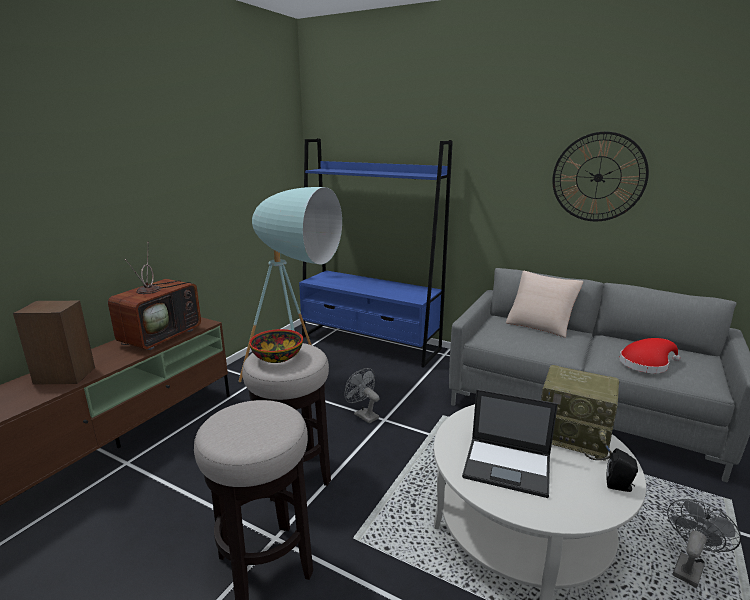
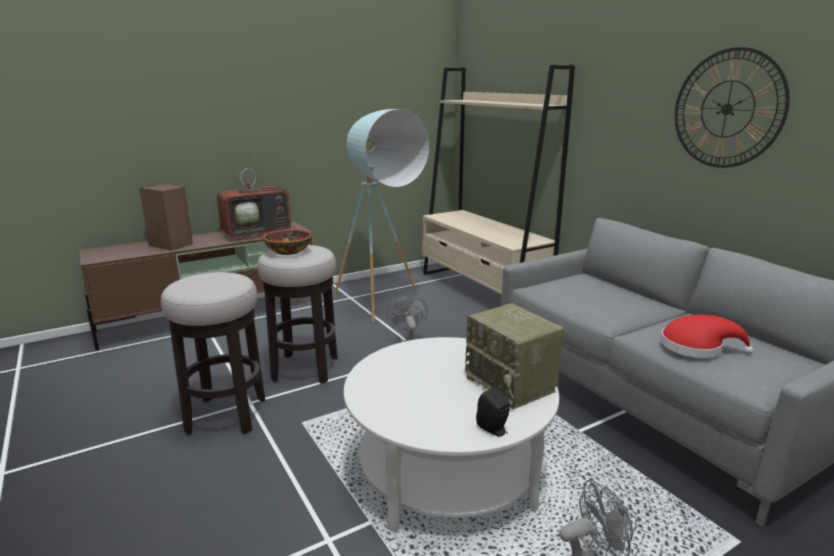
camera: 30 degrees right, 0 degrees up
(370, 343) = (482, 291): blue bookcase -> beige bookcase
(508, 466) = (411, 384): laptop -> none
(540, 325) = (622, 289): beige pillow -> none

